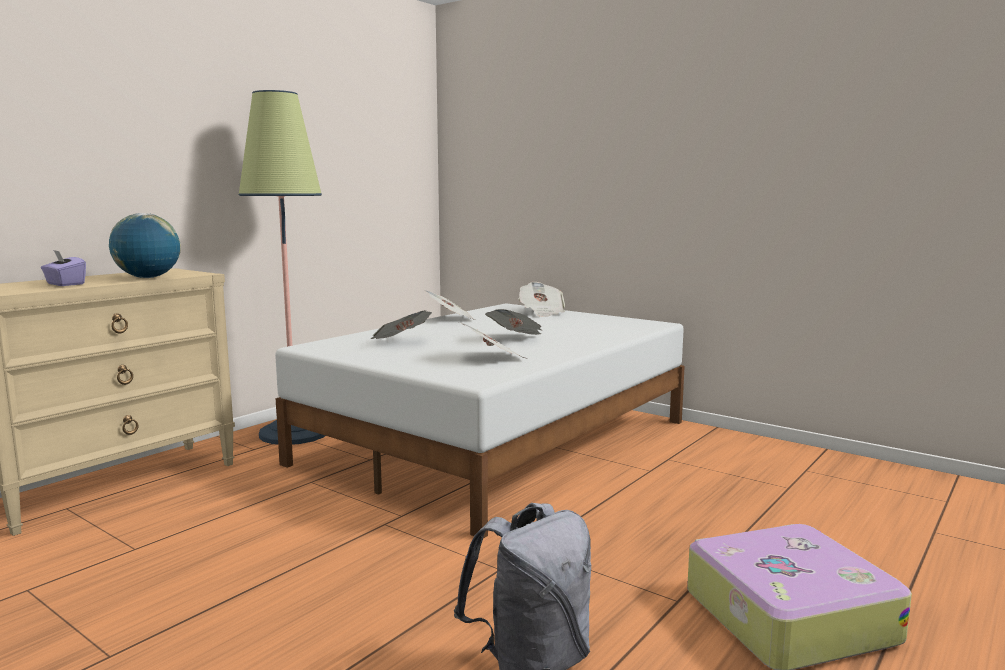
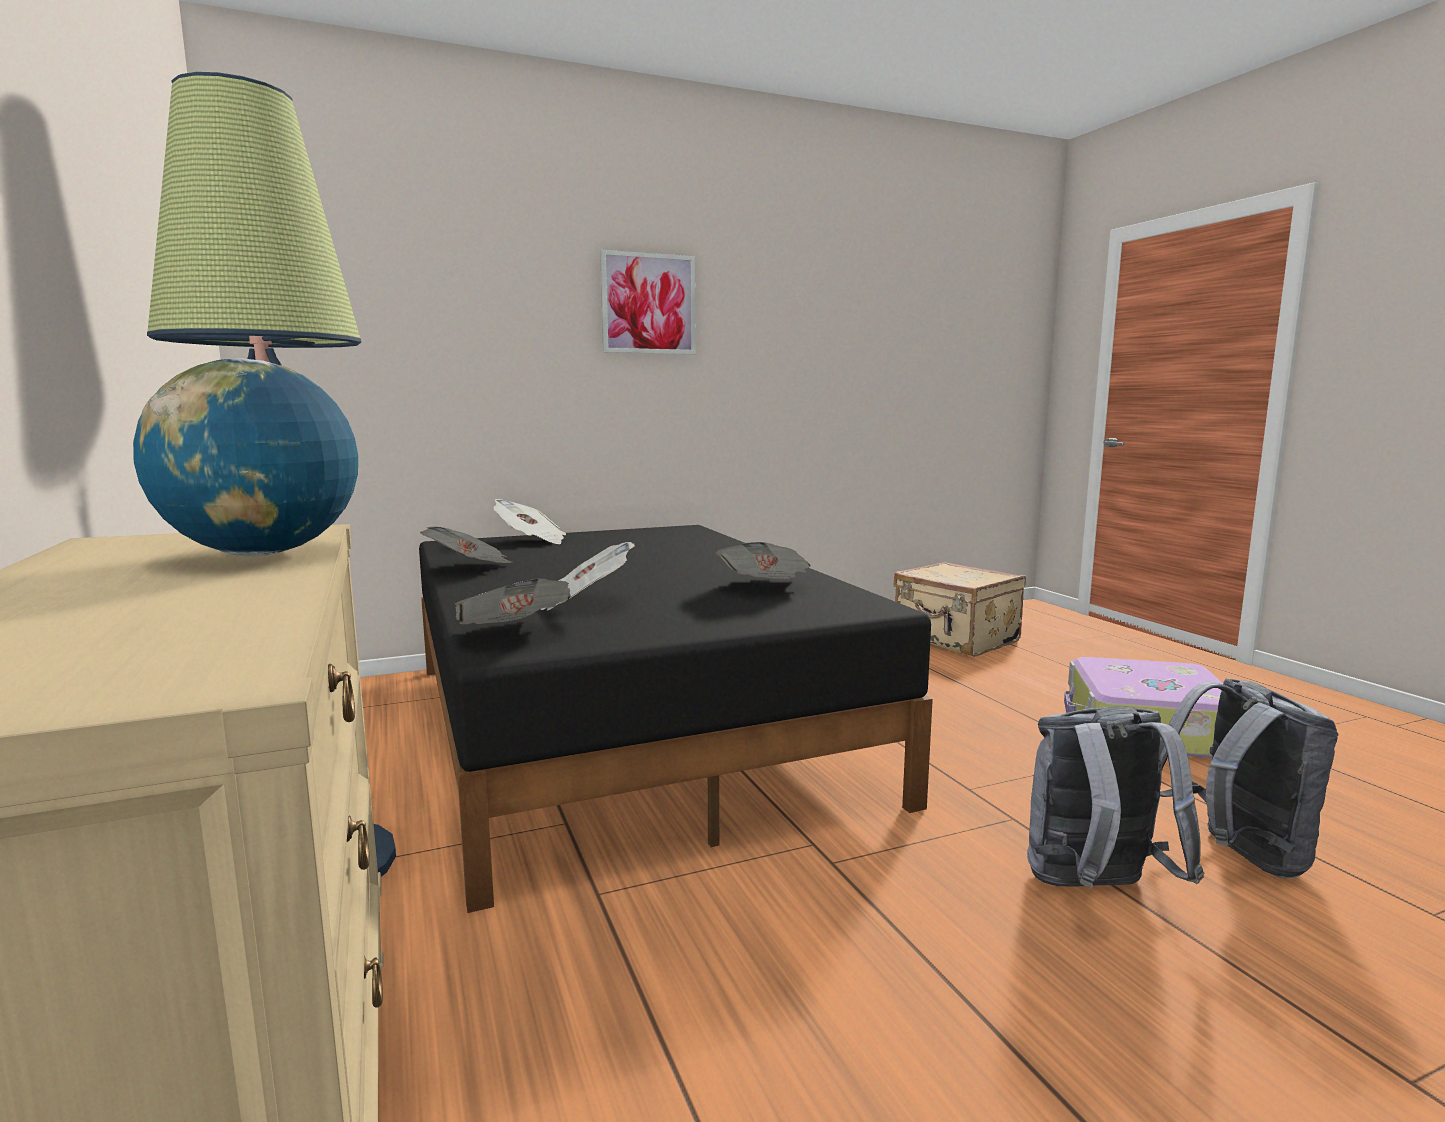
camera: 60 degrees left, 0 degrees up
(65, 284) = (168, 608): purple tissue box -> none
(419, 606) = (1095, 890): none -> grey backpack
(498, 442) = (628, 727): white bed -> black bed
(516, 338) = (667, 567): newspaper -> newspaper (514, 635)
(660, 141) = (648, 304): none -> picture
(887, 500) = (955, 640): none -> beige suitcase

